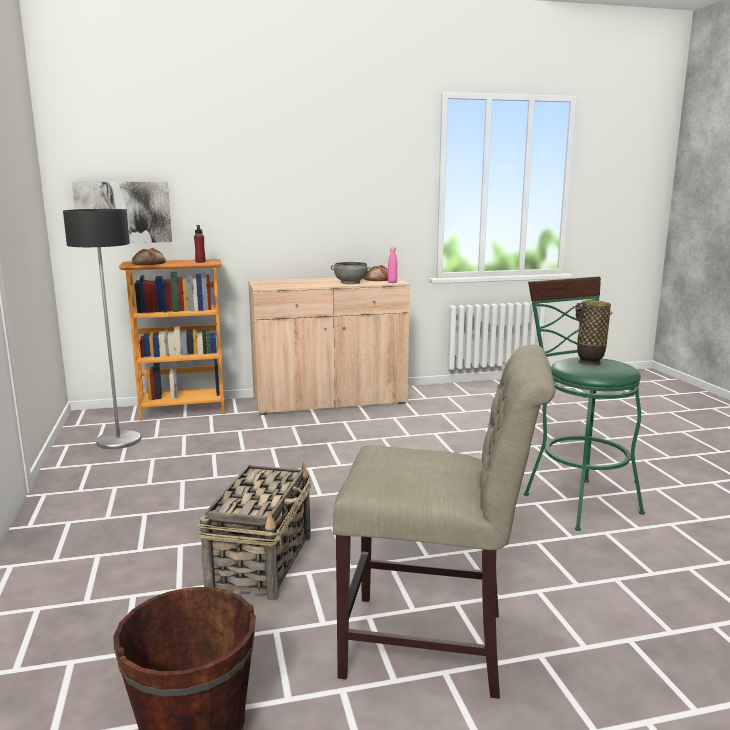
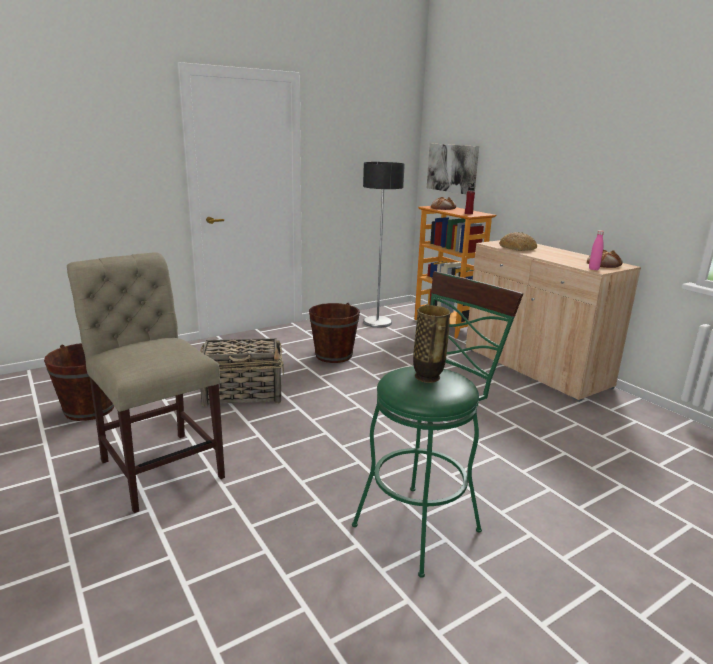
camera: 70 degrees right, 5 degrees up
(196, 483) = (333, 355): none -> brown bucket
(295, 284) = (518, 248): none -> bread
(350, 282) = (561, 259): grey bowl -> none
(435, 645) = (159, 465): beige chair -> beige chair turned 150 degrees clockwise

